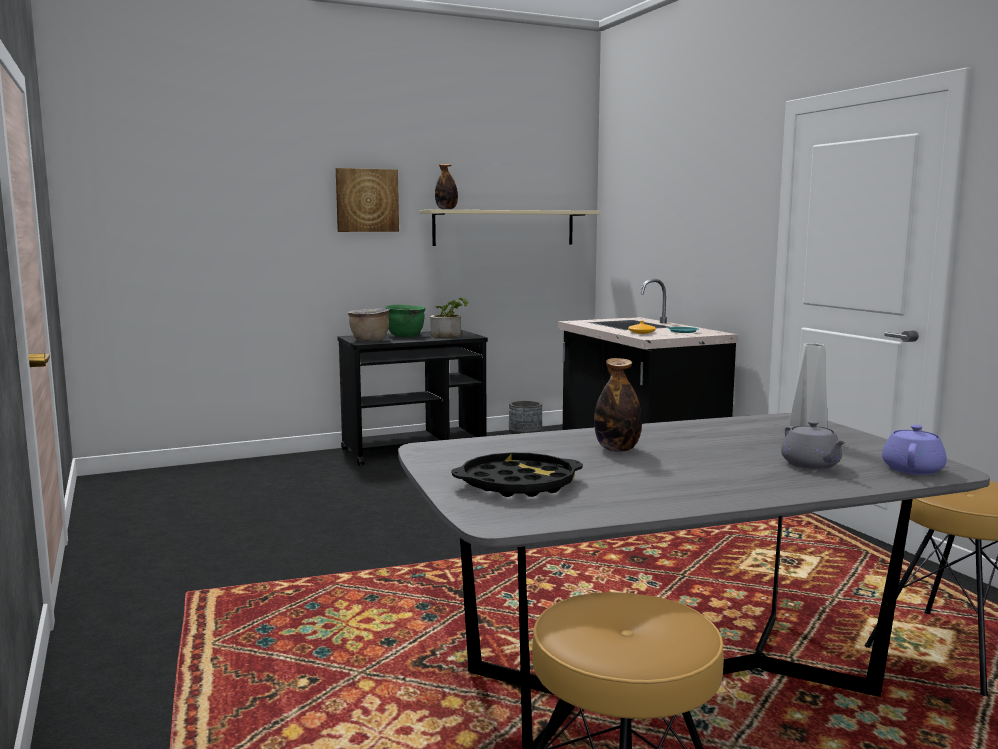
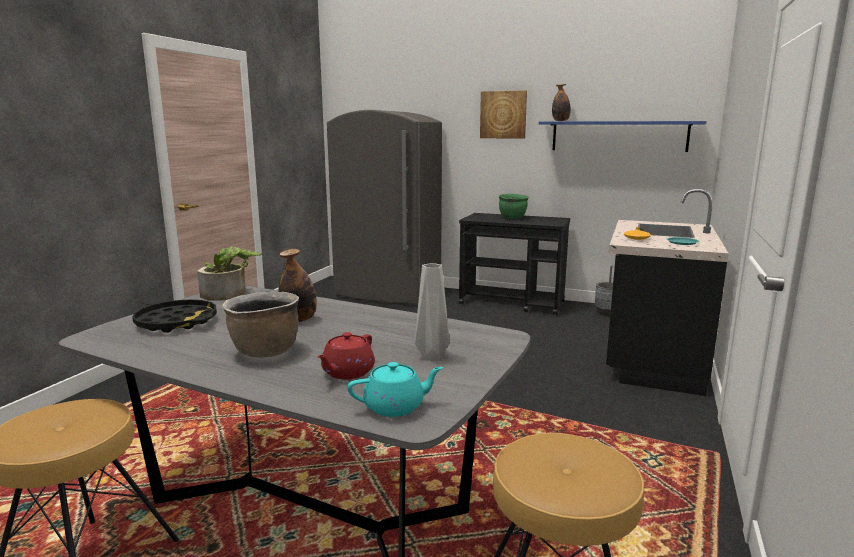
camera: 45 degrees right, 5 degrees up
(231, 475) = (388, 292): none -> grey fridge
(369, 341) = (477, 218): brown cooking pot -> brown cooking pot (264, 351)
(449, 334) = (544, 220): potted plant -> potted plant (230, 294)
(504, 228) = (618, 136): beige shelf -> blue shelf
(811, 465) = (347, 372): grey teapot -> red teapot
(912, 469) = (395, 407): purple teapot -> turquoise teapot

